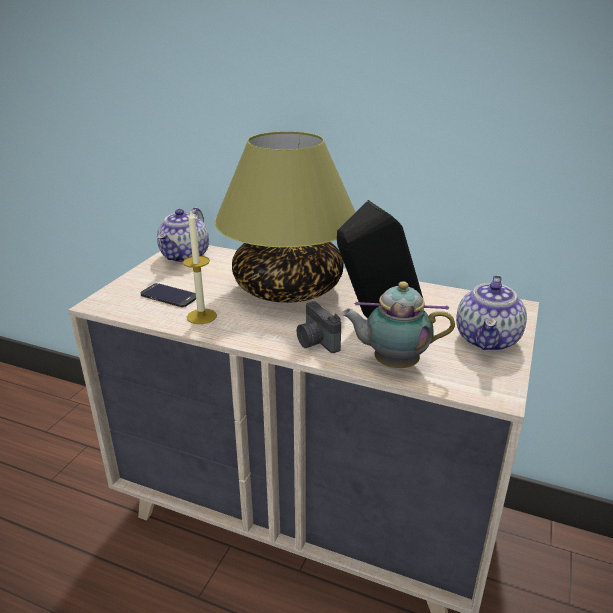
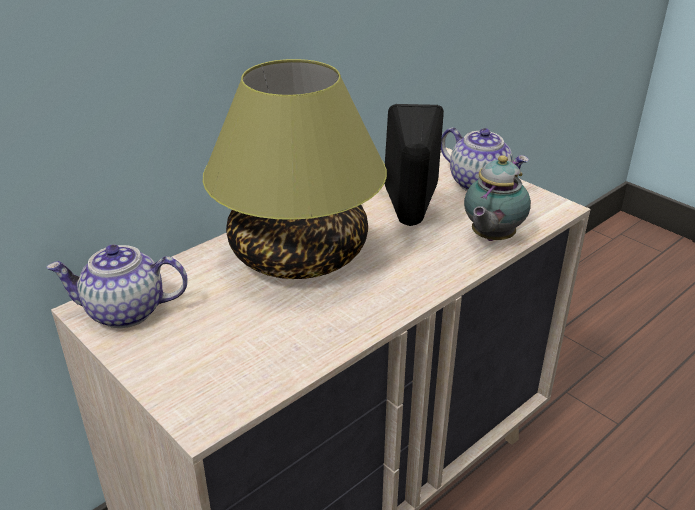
camera: 65 degrees left, 5 degrees up
(169, 296) = (238, 348): phone -> none
(185, 256) = (124, 312): teapot -> teapot turned 135 degrees clockwise
(201, 316) = (317, 331): candle -> none
(316, 342) = (429, 268): camera -> none

